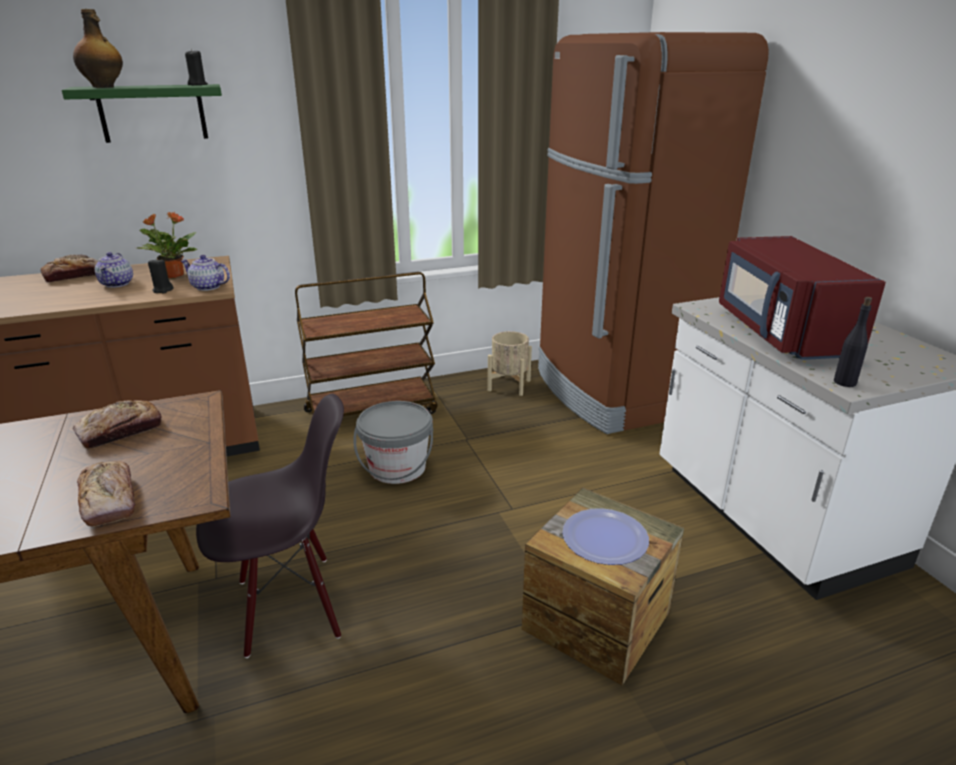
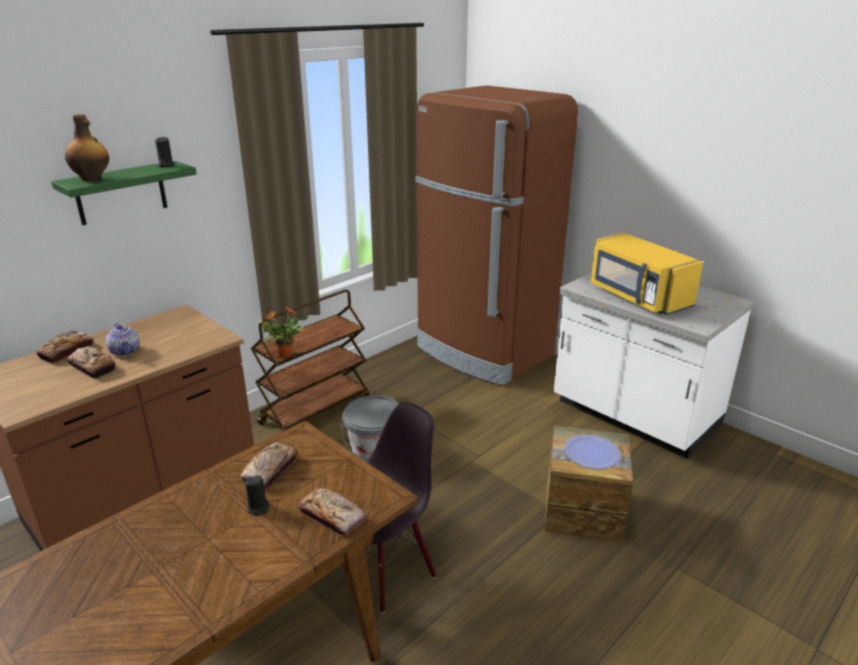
camera: 25 degrees left, 0 degrees up
(71, 292) = (92, 367): none -> bread
(163, 290) = (178, 349): black candle -> black candle (258, 508)
(173, 275) = (165, 333): potted plant -> potted plant (284, 354)
(208, 287) = (215, 338): teapot -> none
(509, 385) = (405, 364): beige planter -> none
(780, 332) = (637, 297): red microwave -> yellow microwave
(845, 382) = (696, 324): black bottle -> none

